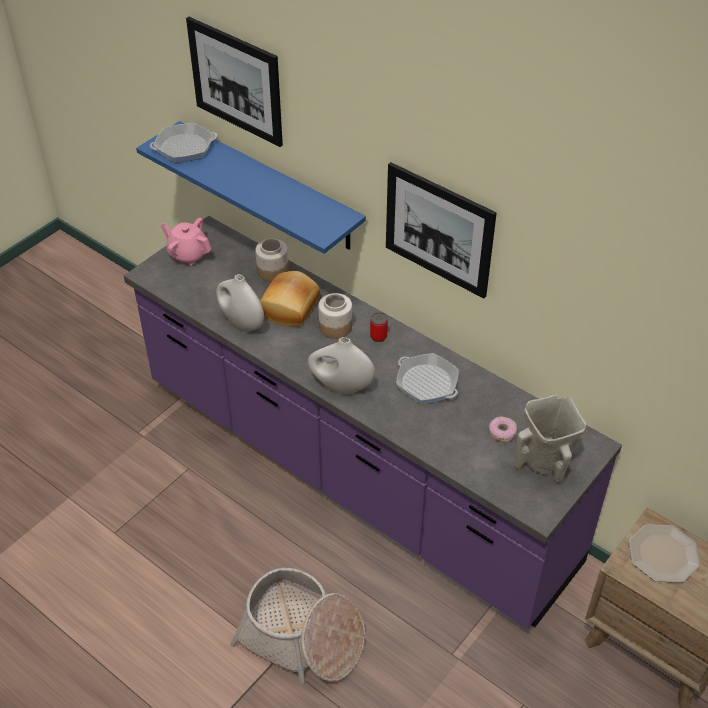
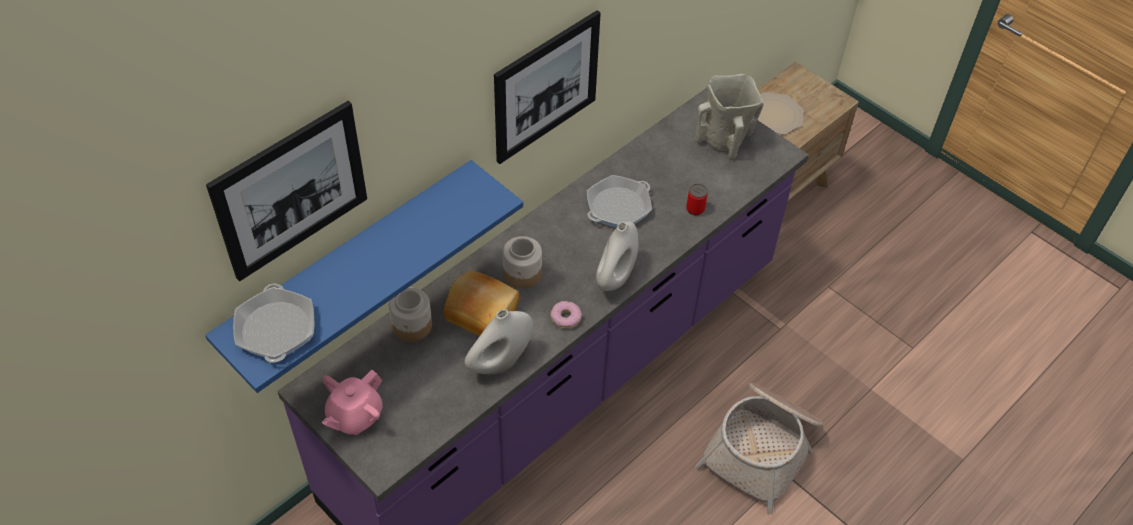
camera: 85 degrees left, 5 degrees up
(378, 336) = (543, 237): can -> can (695, 209)
(502, 432) = (688, 161): donut -> donut (565, 318)

